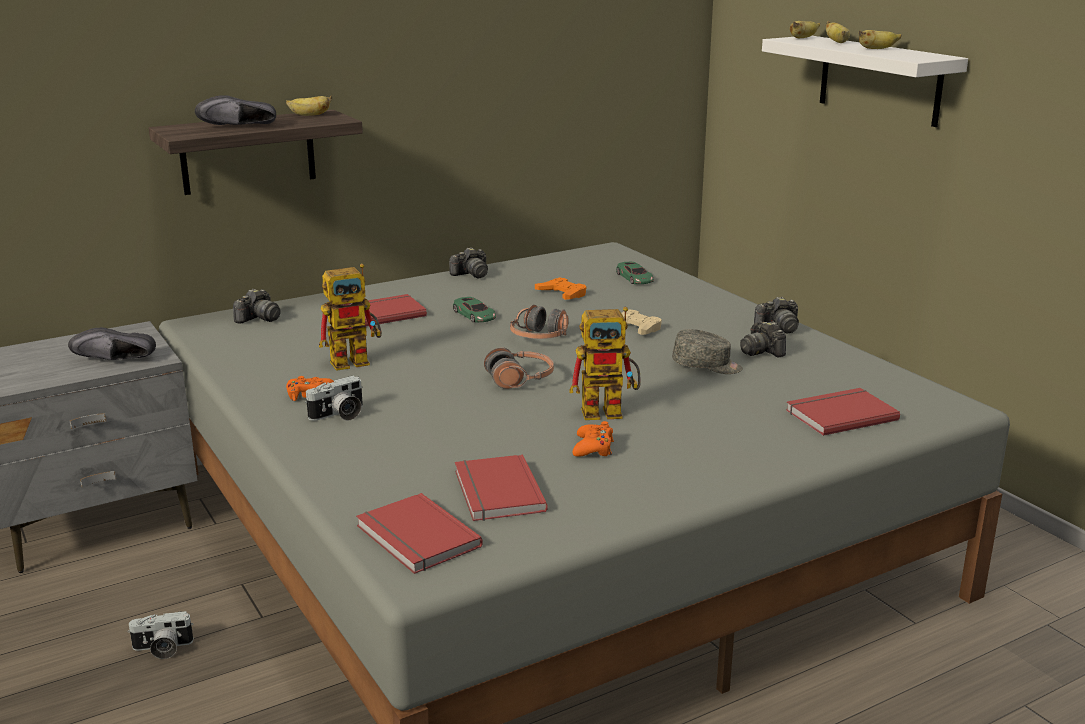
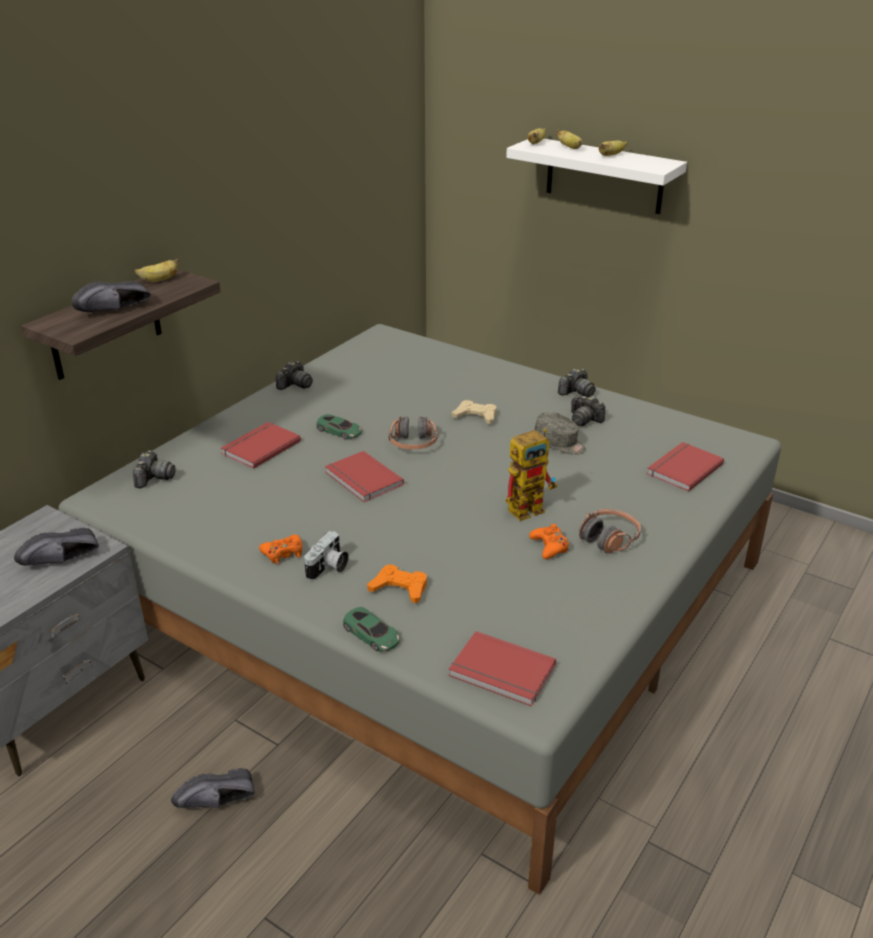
camera: 25 degrees left, 10 degrees up
(162, 649) = (218, 803): camera -> black shoe
(357, 360) = (287, 505): toy robot -> none
(496, 492) = (518, 610): red book -> red book (362, 480)
(520, 379) = (437, 492): headphones -> headphones (609, 538)
(562, 294) = (389, 391): orange game controller -> orange game controller (399, 588)
(634, 278) = (430, 362): green toy car -> green toy car (371, 634)
(707, 366) = (559, 444): grey cap -> grey cap turned 45 degrees clockwise

